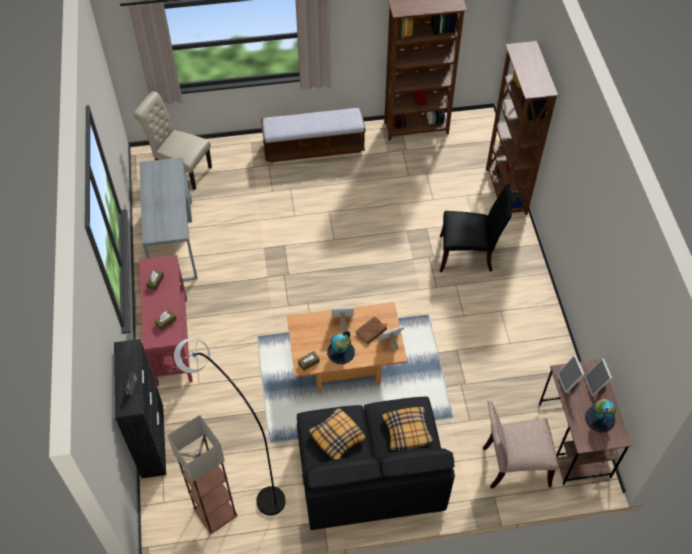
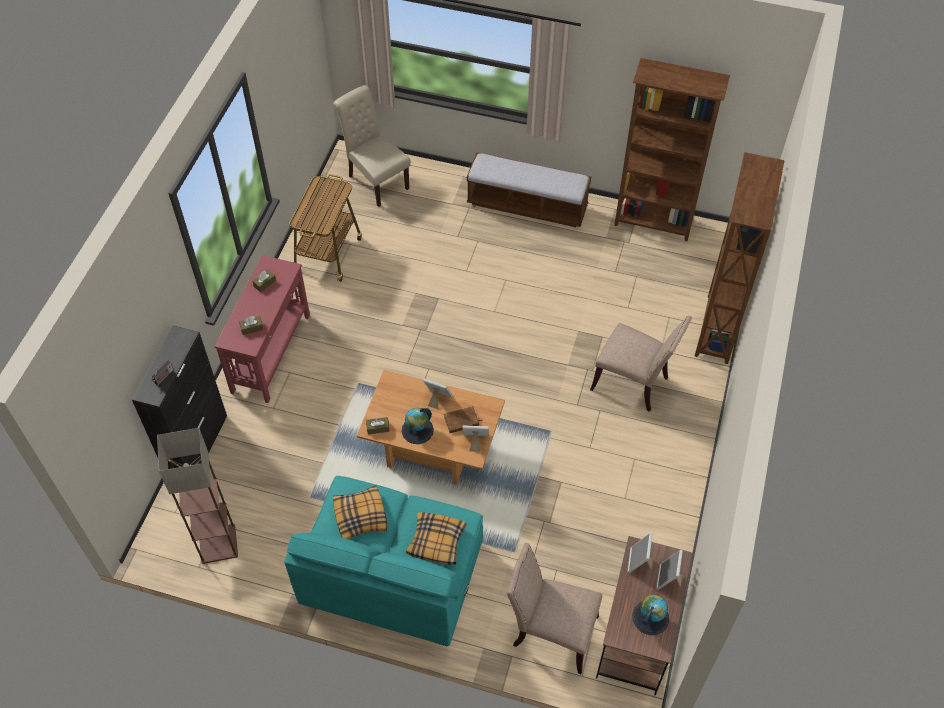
camera: 25 degrees right, 0 degrees up
(174, 241) = (328, 252): grey desk -> cart
(238, 463) = (267, 504): grey floor lamp -> none
(369, 474) = (392, 574): black sofa -> turquoise sofa
(468, 255) = (633, 383): black chair -> beige chair

